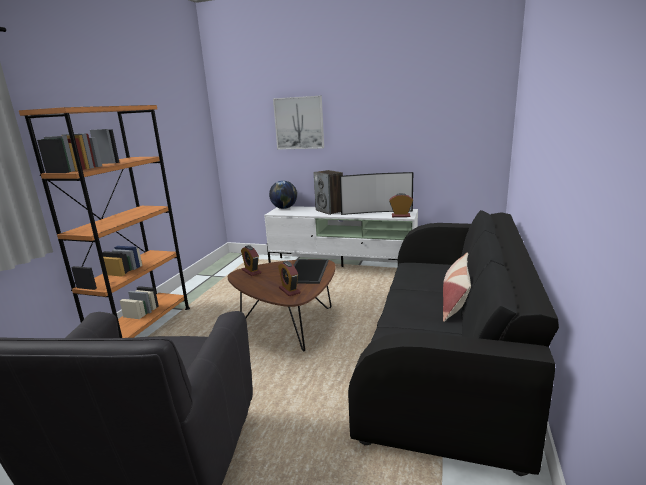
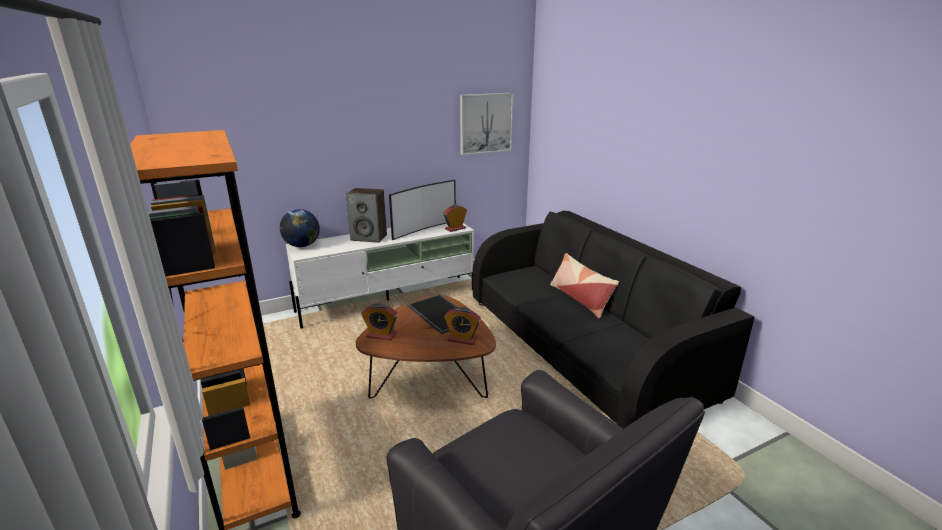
camera: 45 degrees left, 5 degrees up
(299, 123) = (309, 130): picture -> picture (485, 123)

